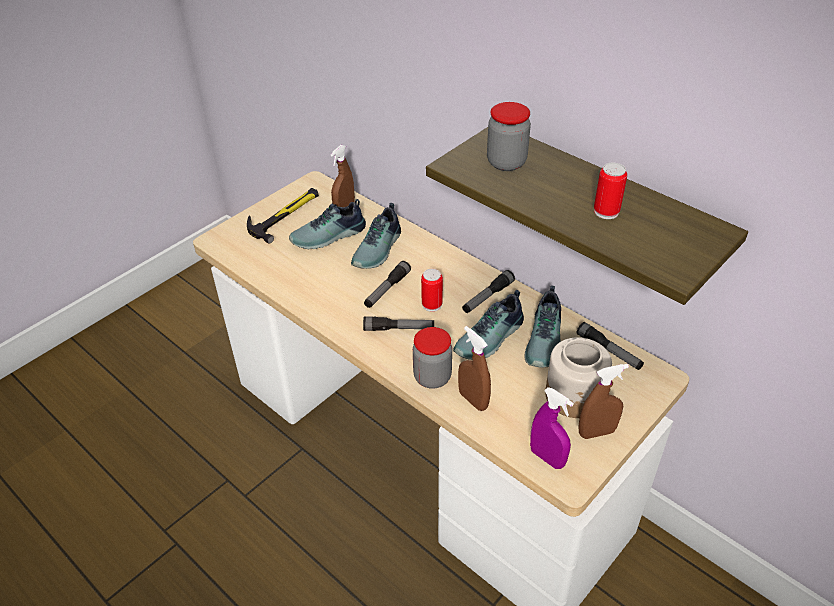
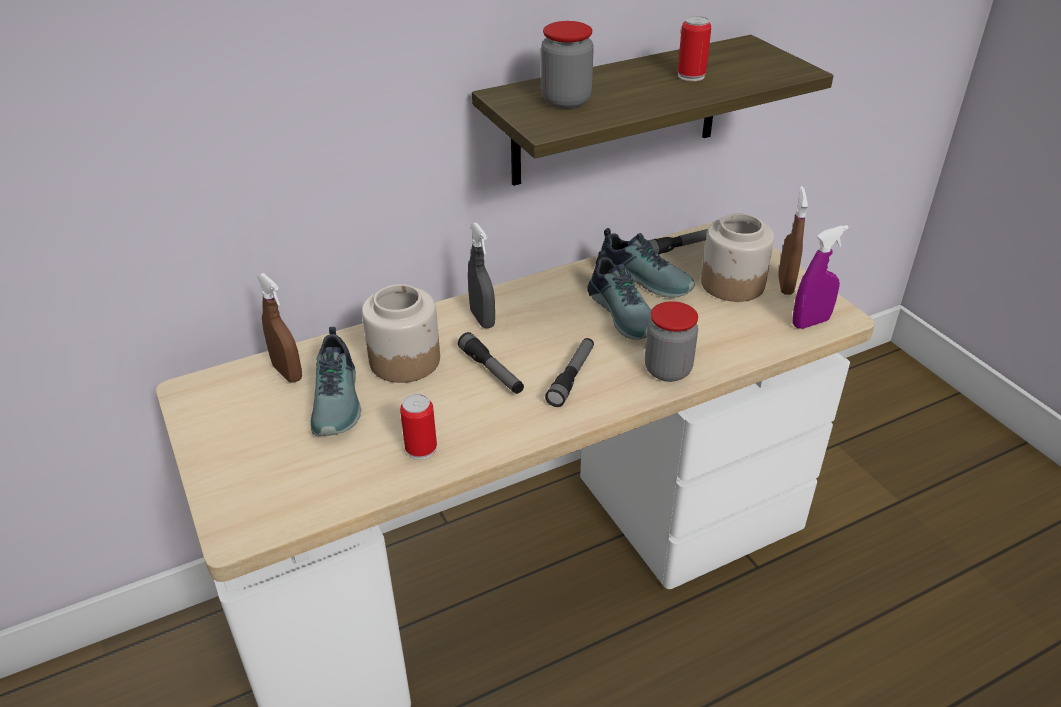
camera: 70 degrees left, 5 degrees down
(285, 215) = (244, 436): hammer -> none
(379, 249) = (405, 360): shoe -> jar
(432, 304) = (543, 341): can -> can (421, 449)
(441, 269) = (482, 319): none -> grey spray bottle
(473, 400) = (715, 349): brown spray bottle -> none
(487, 297) = (555, 298): flashlight -> none

